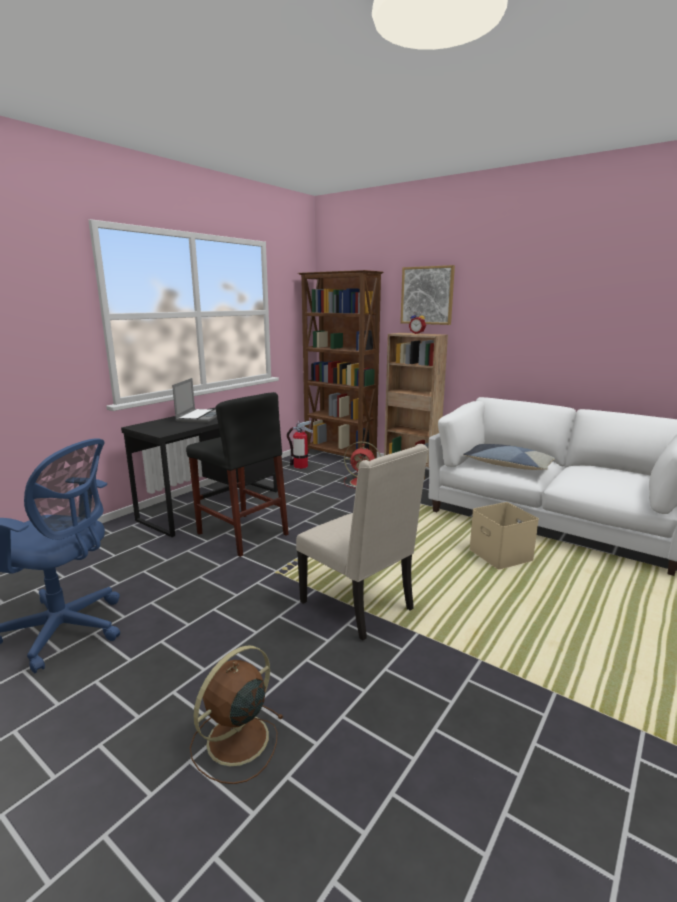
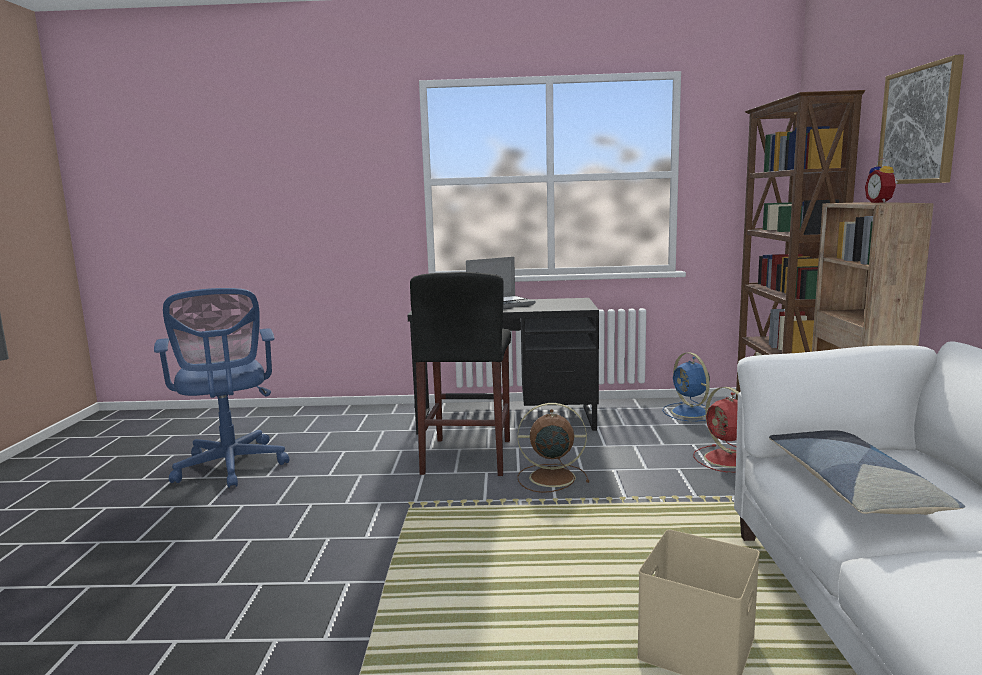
camera: 55 degrees right, 5 degrees down
(235, 741) = (118, 596): brown fan -> brown fan (550, 477)
(300, 466) = (690, 413): fire extinguisher -> blue fan
(359, 606) = (393, 576): beige chair -> none

